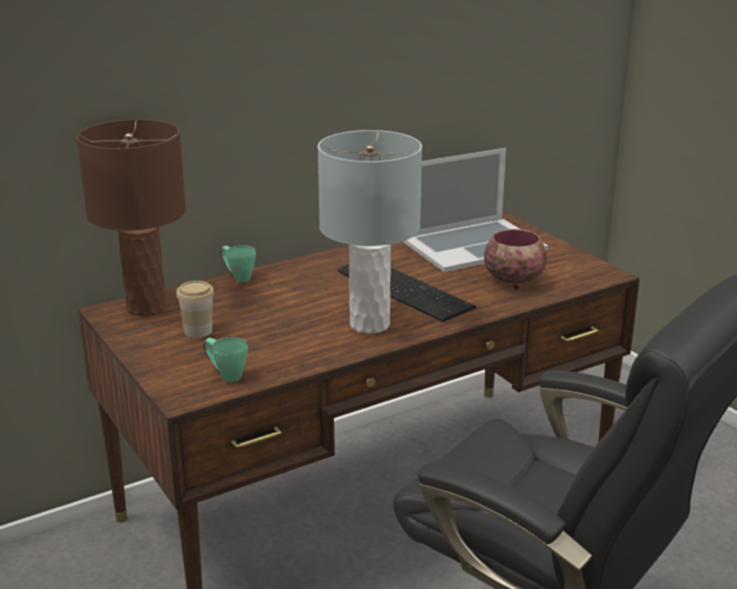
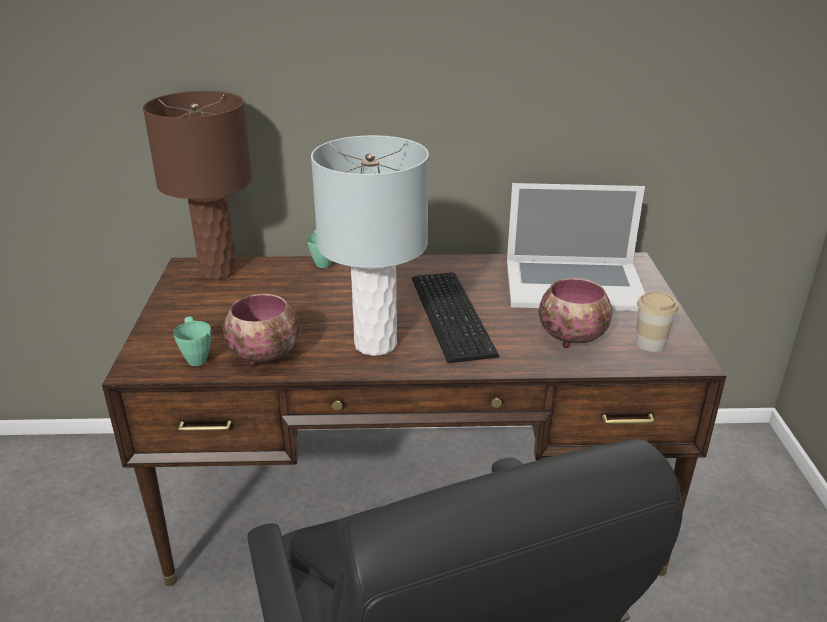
camera: 30 degrees right, 5 degrees up
(198, 331) = (228, 305): cup -> cup (650, 343)
(288, 357) = (266, 355): none -> bowl

